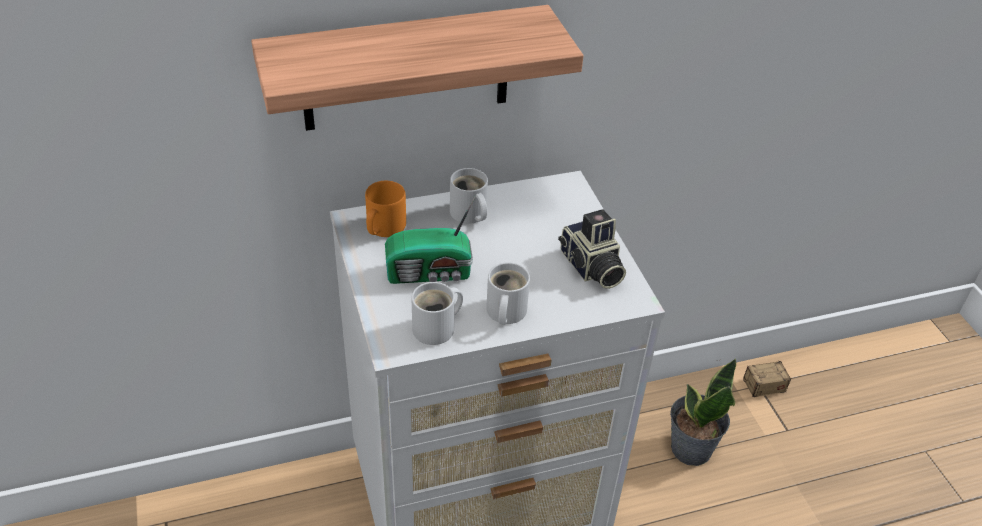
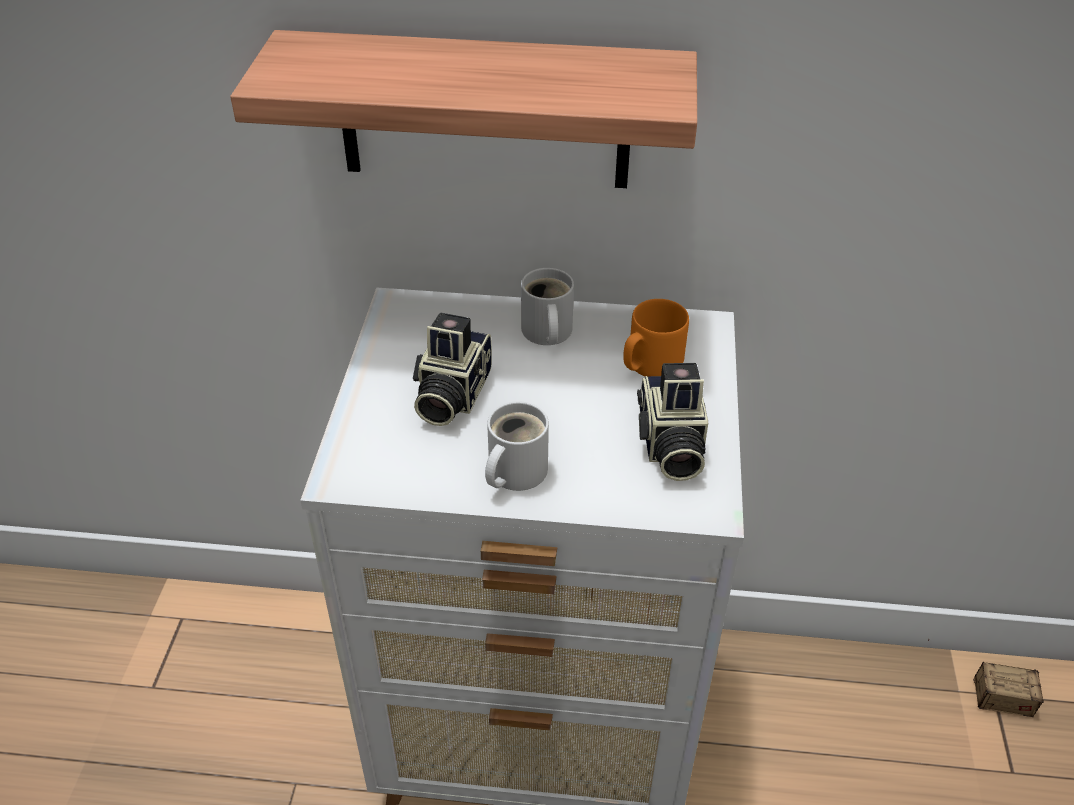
camera: 25 degrees right, 0 degrees up
(383, 228) = (427, 324): orange mug -> orange mug (650, 365)
(431, 273) = (450, 395): radio -> camera
(437, 328) = (413, 468): white mug -> none
(690, 448) = (853, 749): potted plant -> none

